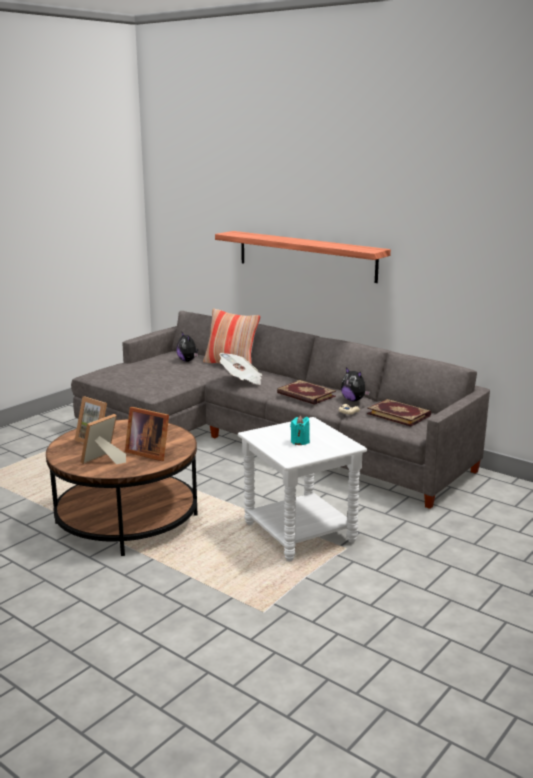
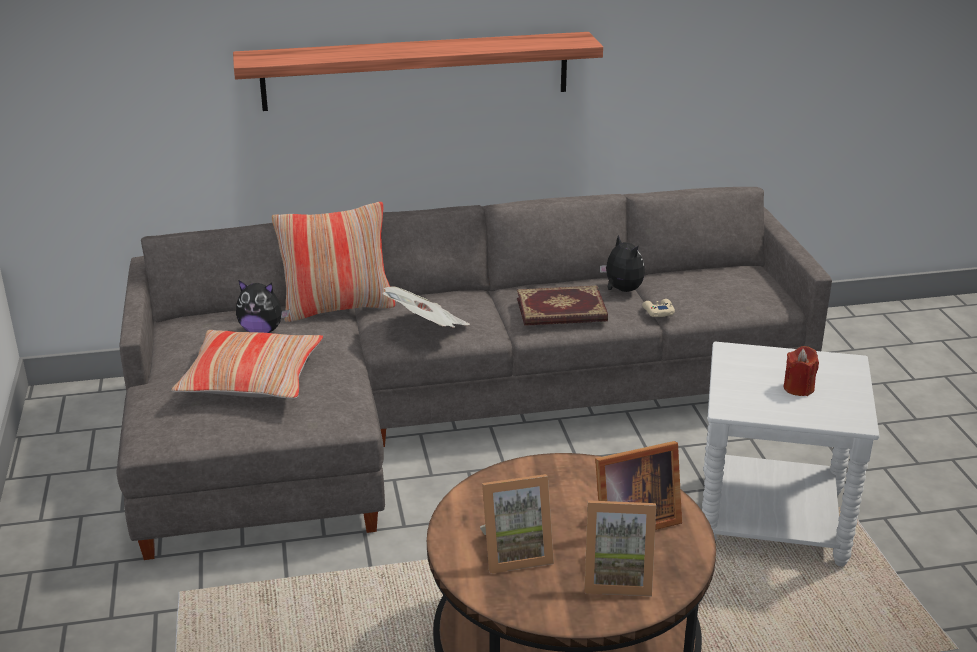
camera: 50 degrees left, 10 degrees up
(103, 461) = (616, 577): picture frame -> picture frame turned 75 degrees counterclockwise
(151, 370) = (252, 379): none -> pillow
(300, 442) = (798, 388): turquoise candle -> red candle
(354, 400) = (621, 290): plush toy -> plush toy turned 120 degrees counterclockwise
(399, 414) = (717, 287): book -> none

